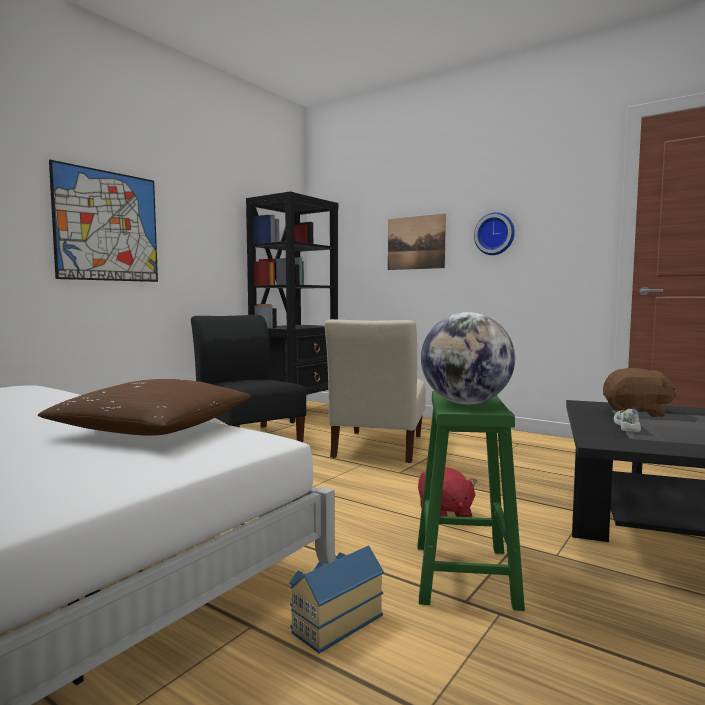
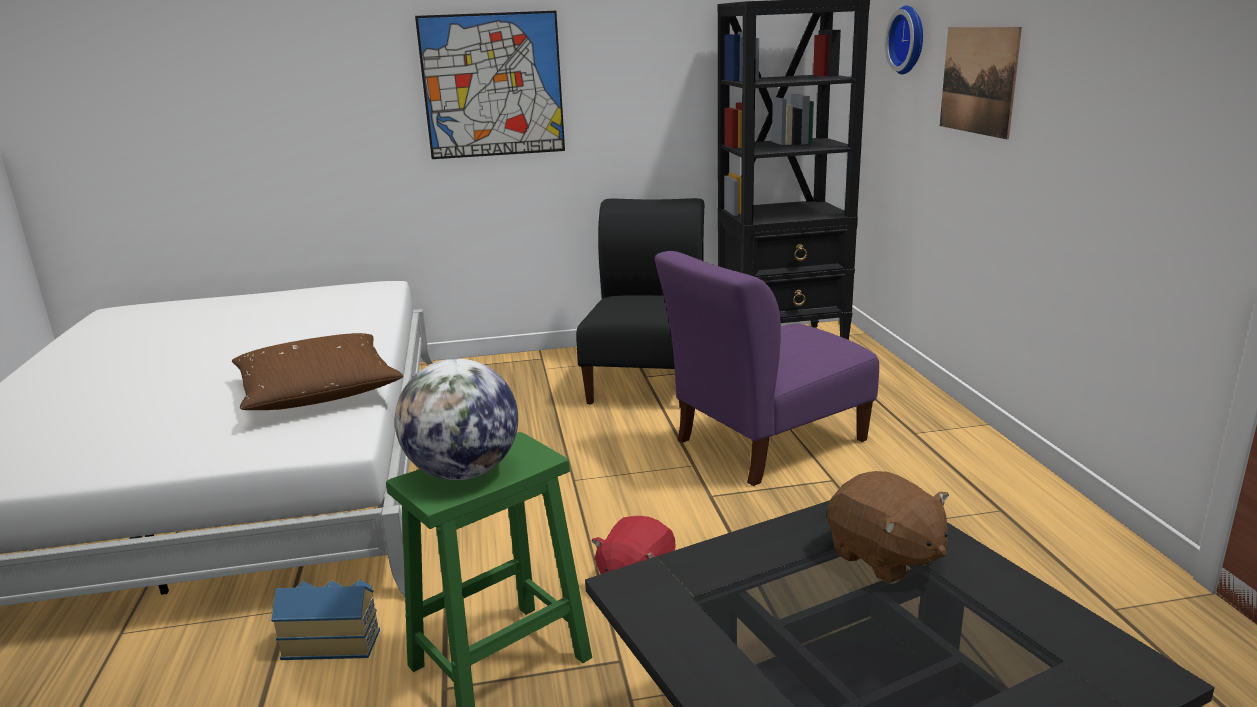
camera: 45 degrees right, 15 degrees up
(378, 448) = (765, 444): beige chair -> purple chair
(495, 234) = (1084, 83): wall clock -> wall clock (909, 40)
(627, 426) = (769, 576): white shoe -> none

